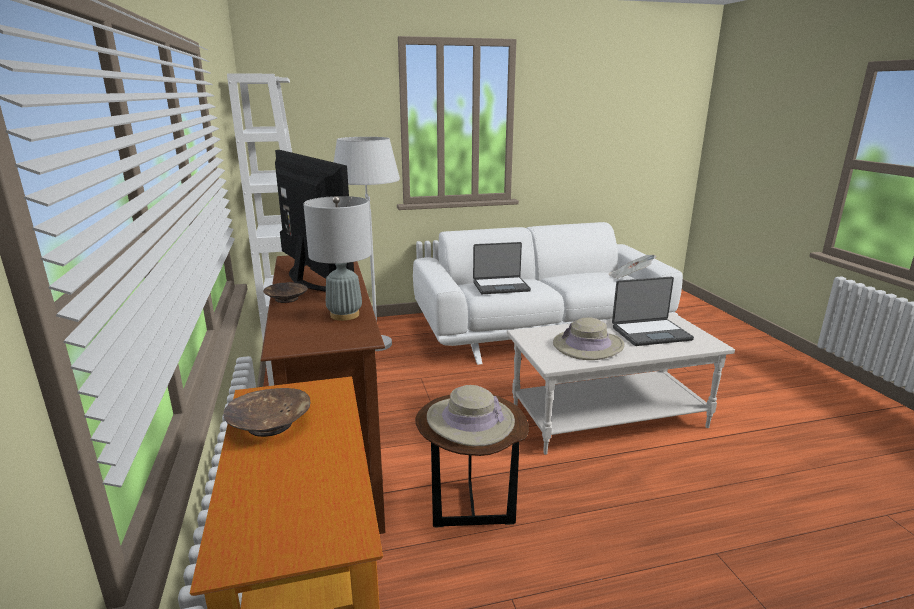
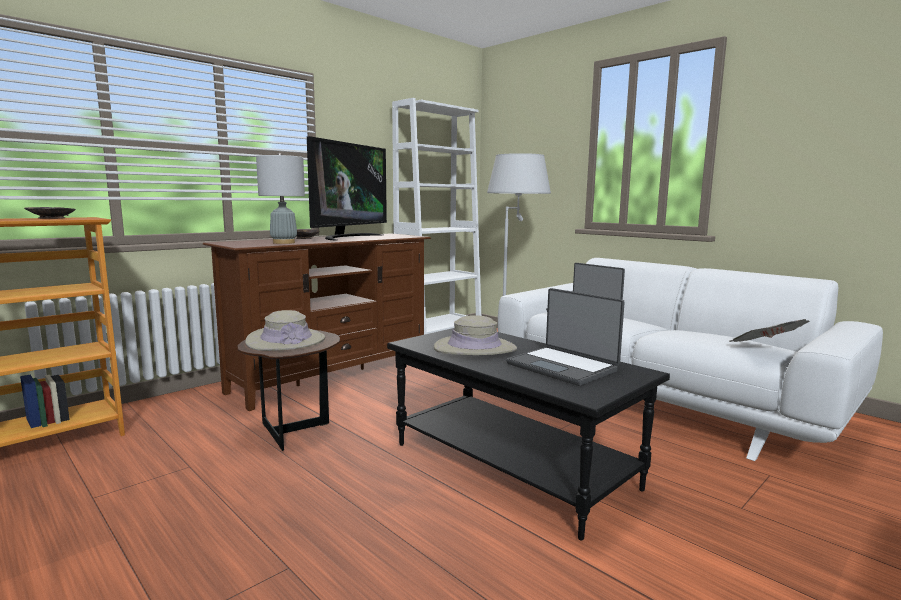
camera: 60 degrees right, 10 degrees down
(608, 417) = (514, 465): white coffee table -> black coffee table

